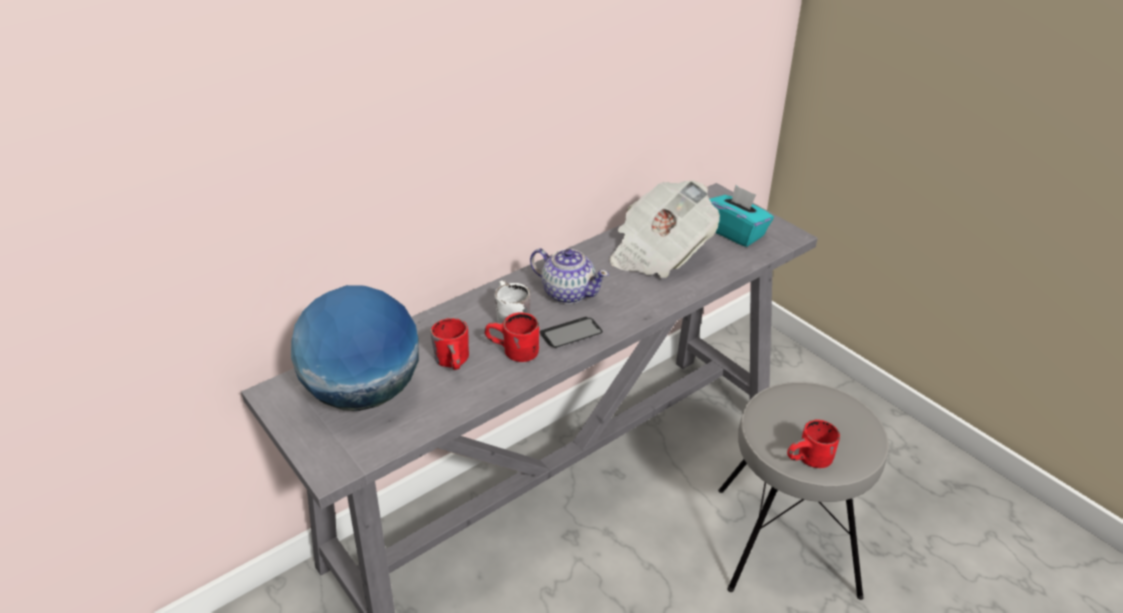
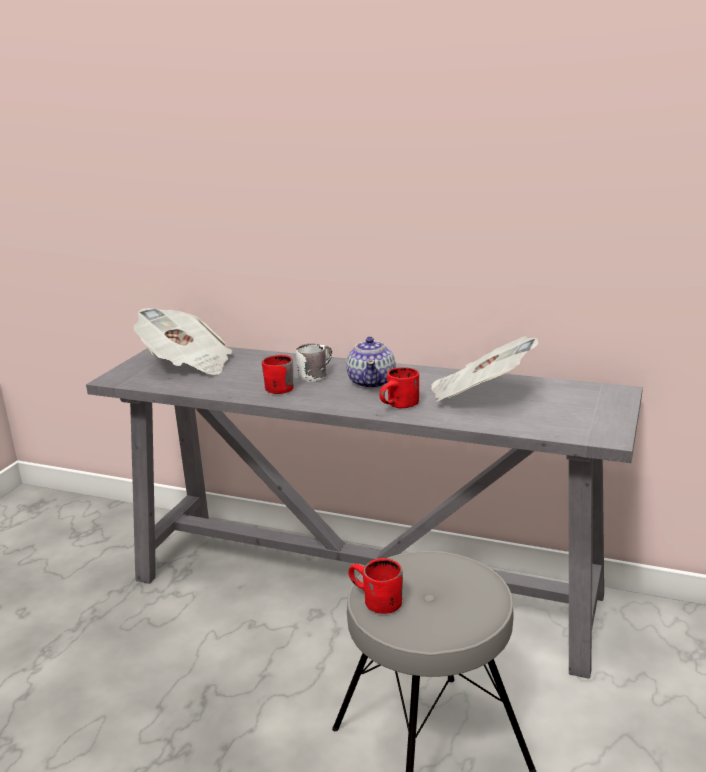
camera: 60 degrees right, 15 degrees down
(364, 393) = (187, 364): globe -> newspaper
(456, 362) = (246, 376): red mug -> red mug (401, 406)
(570, 334) = (321, 397): phone -> none
(735, 232) = (567, 414): turquoise tissue box -> none

